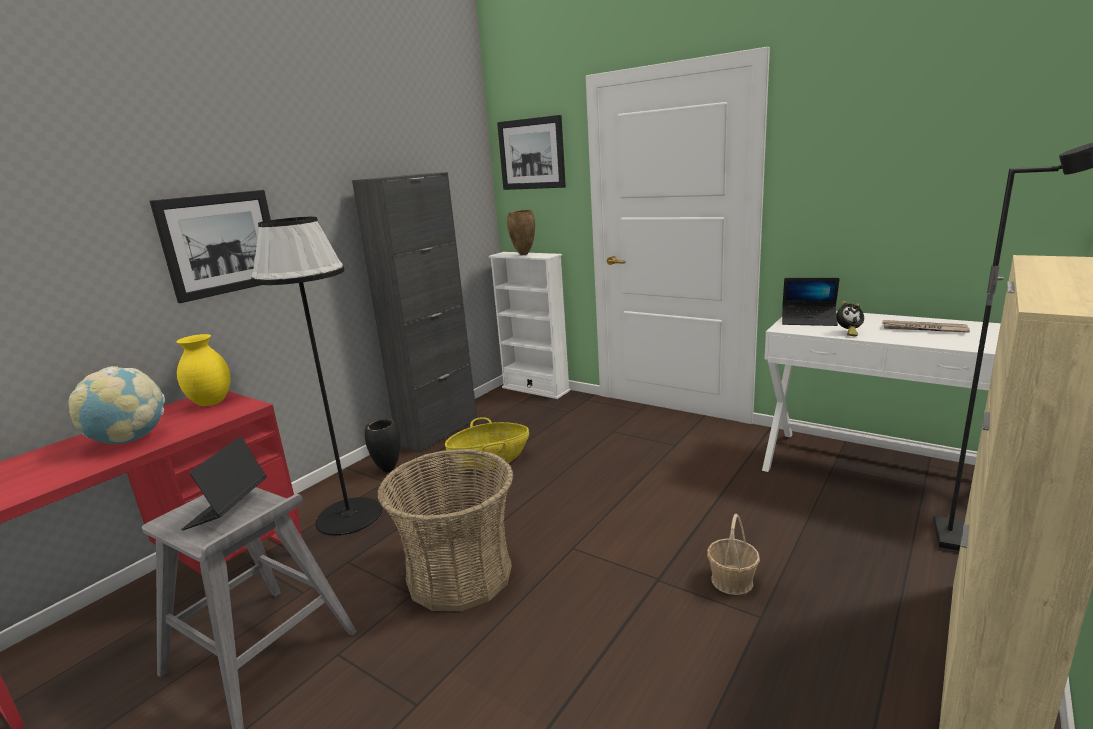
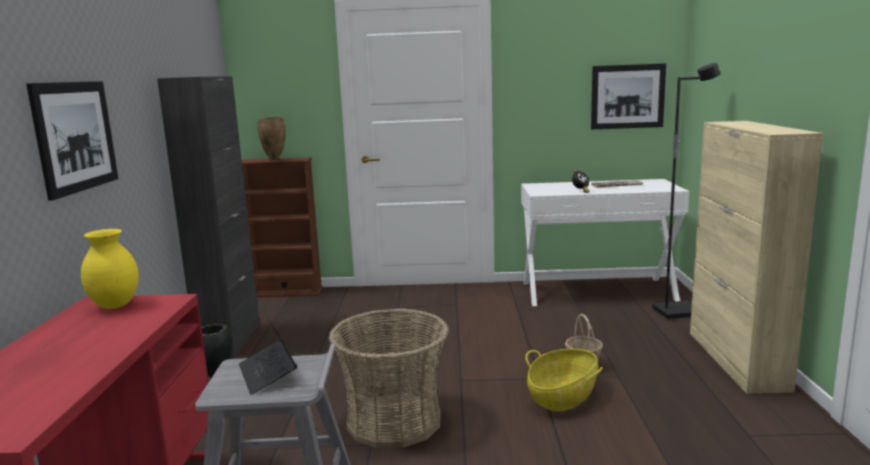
camera: 35 degrees left, 5 degrees down
(129, 440) = (86, 343): globe -> none
(348, 516) = (226, 419): black floor lamp -> none
(490, 460) = (314, 347): basket -> basket (562, 396)
(531, 154) = (275, 65): picture -> picture (627, 96)
(535, 389) = (287, 292): white bookcase -> brown bookcase
(808, 321) = (546, 188): laptop -> none

